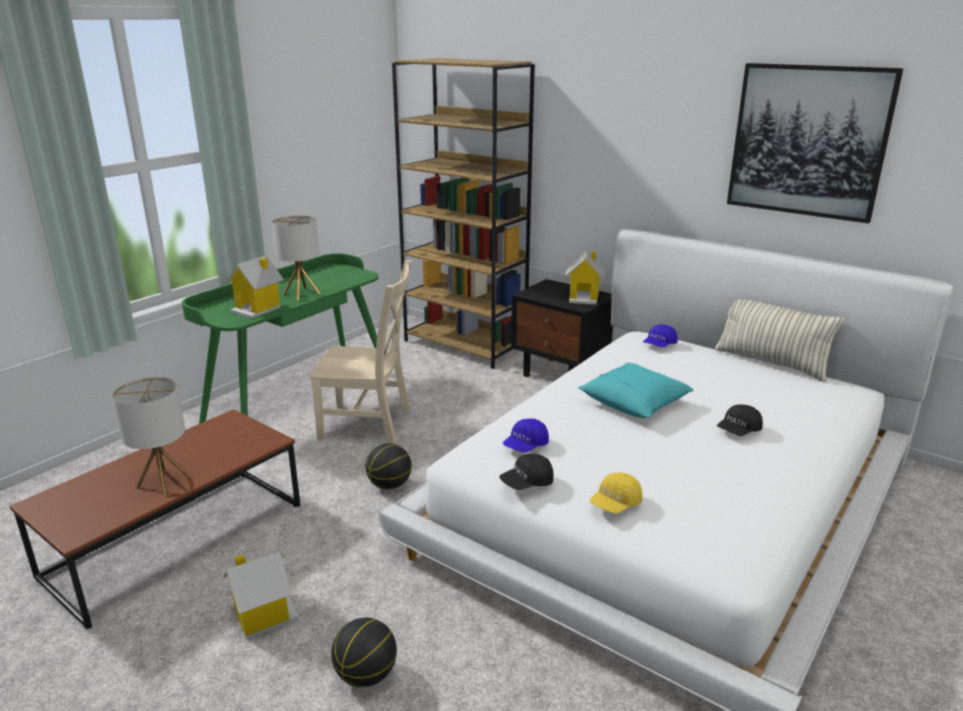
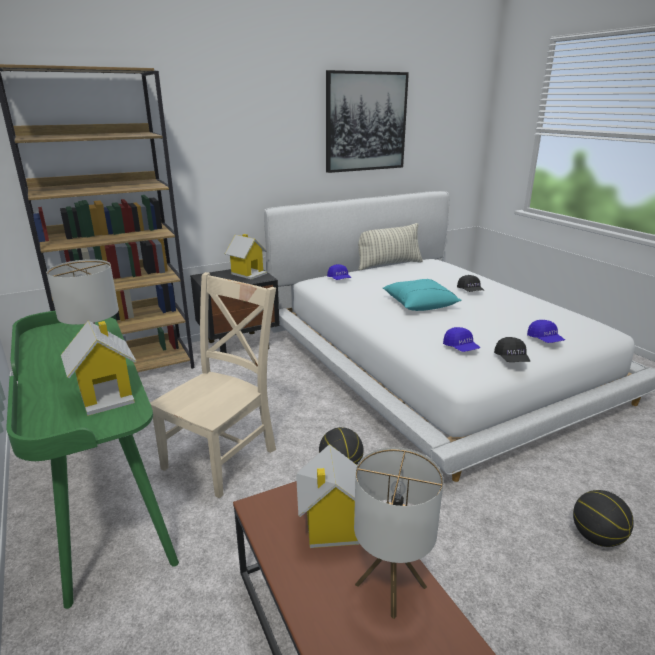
camera: 65 degrees left, 0 degrees up
(263, 616) = (514, 594): toy house -> toy house (330, 526)
(615, 504) = (545, 340): yellow cap -> blue cap

